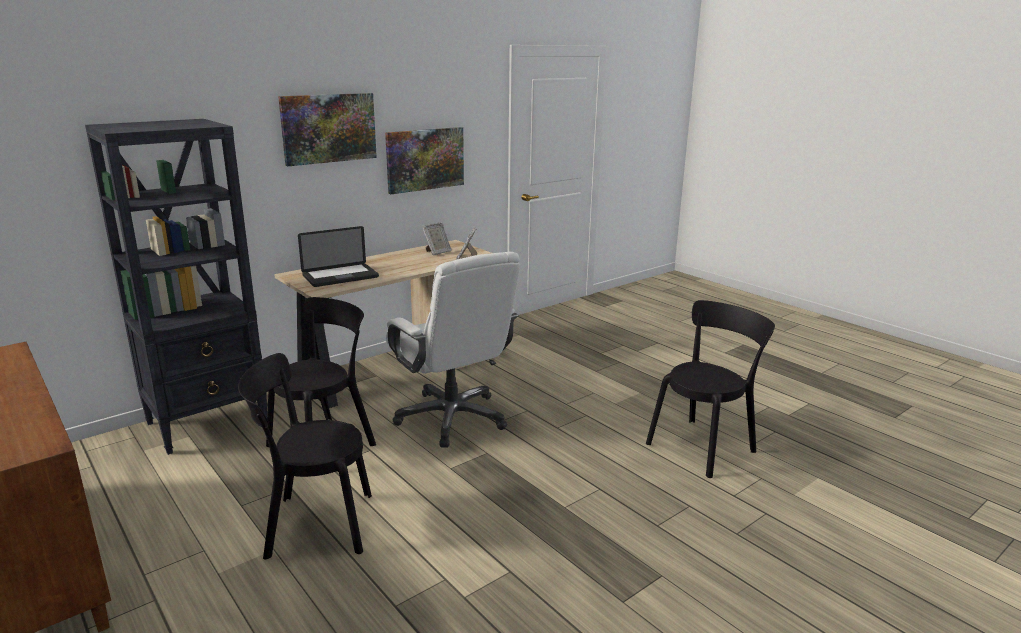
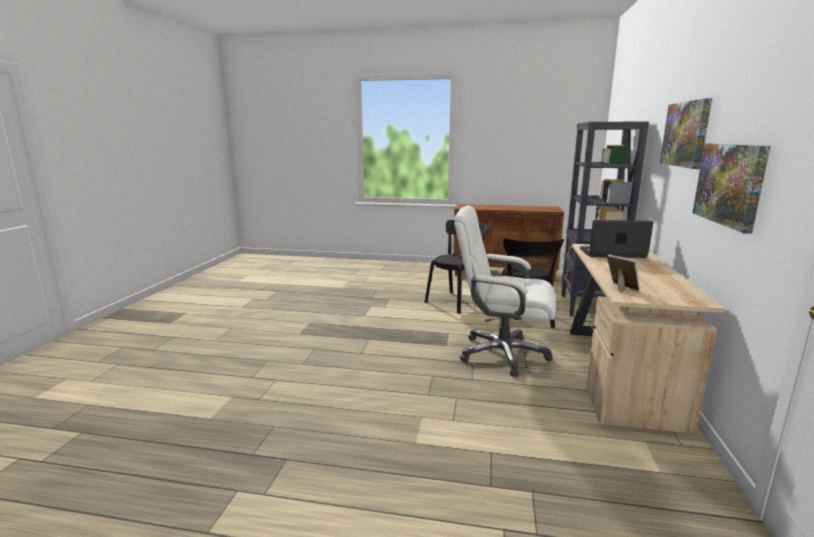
camera: 140 degrees right, 5 degrees down
(340, 276) = (612, 253): laptop -> laptop turned 75 degrees clockwise
(437, 252) = (661, 287): picture frame -> none
(703, 446) = (315, 407): black chair -> none

